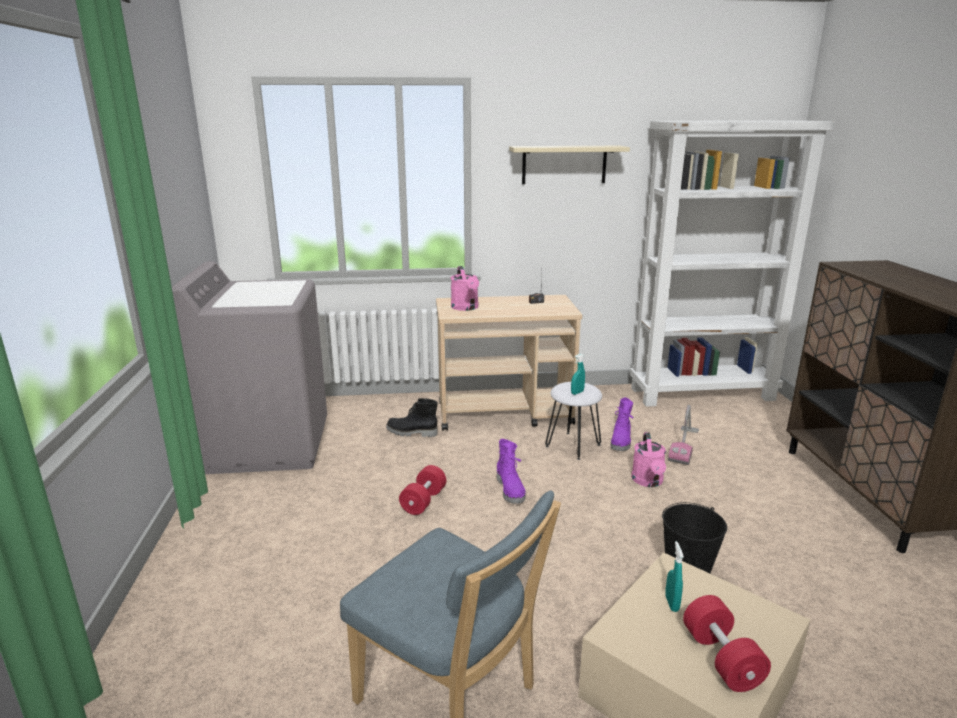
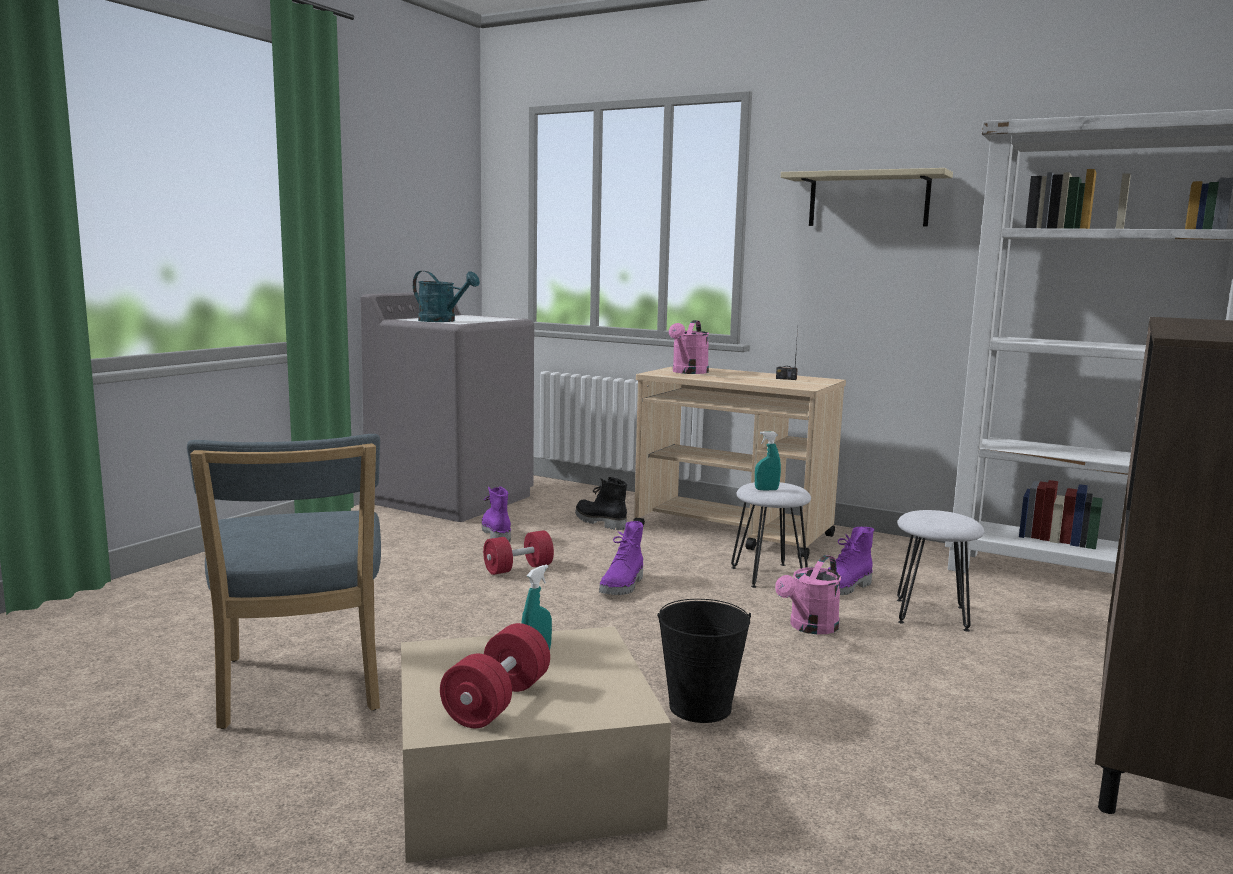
camera: 35 degrees right, 10 degrees down
(262, 301) = (442, 321): none -> turquoise watering can
(355, 470) = (495, 533): none -> purple boot
(684, 446) = (932, 615): vacuum cleaner -> white stool

